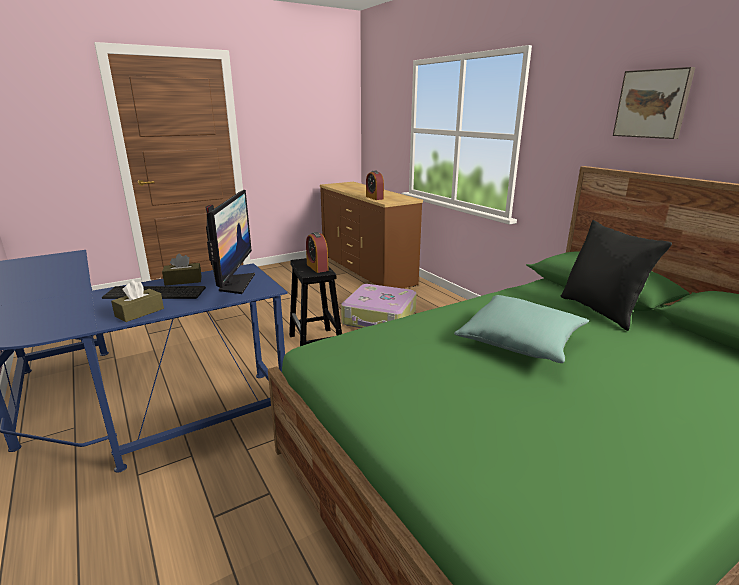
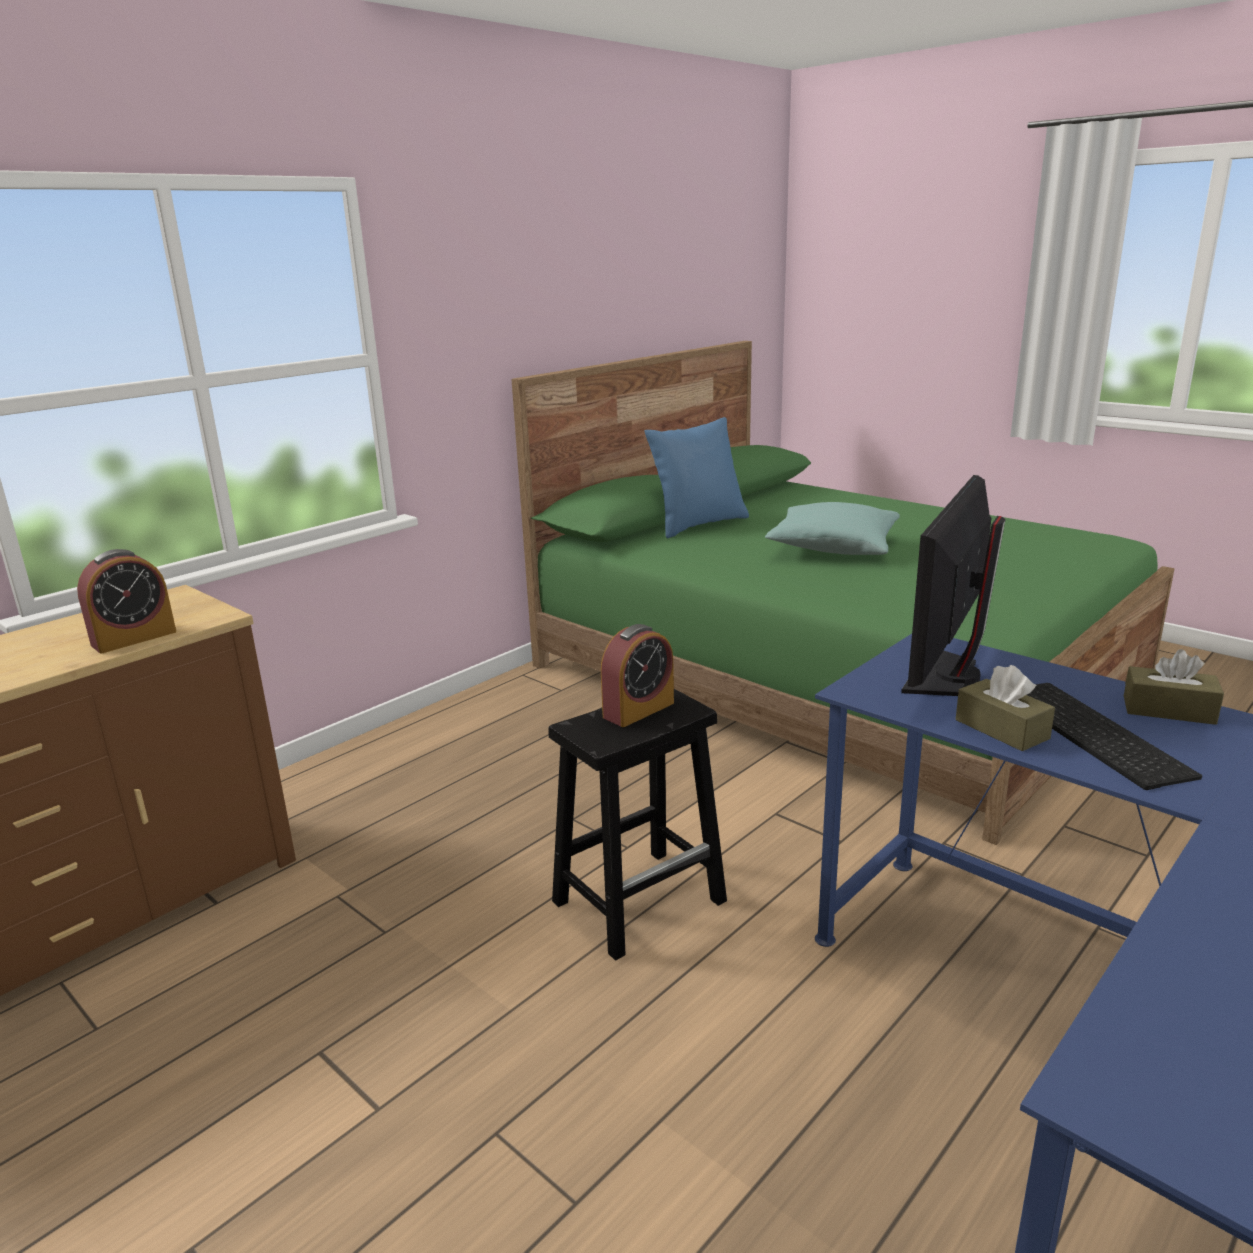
camera: 105 degrees left, 0 degrees up
(234, 283) = (945, 675): monitor -> monitor turned 45 degrees counterclockwise
(380, 318) = (469, 838): suitcase -> none
(601, 311) = (698, 525): black pillow -> blue pillow
(653, 104) = (555, 280): picture -> none

